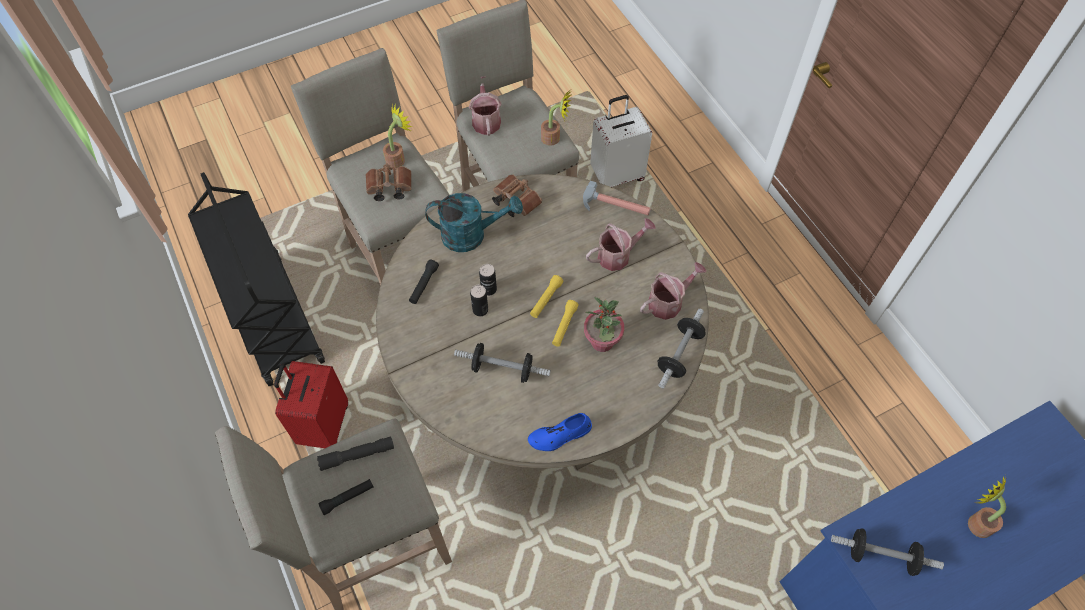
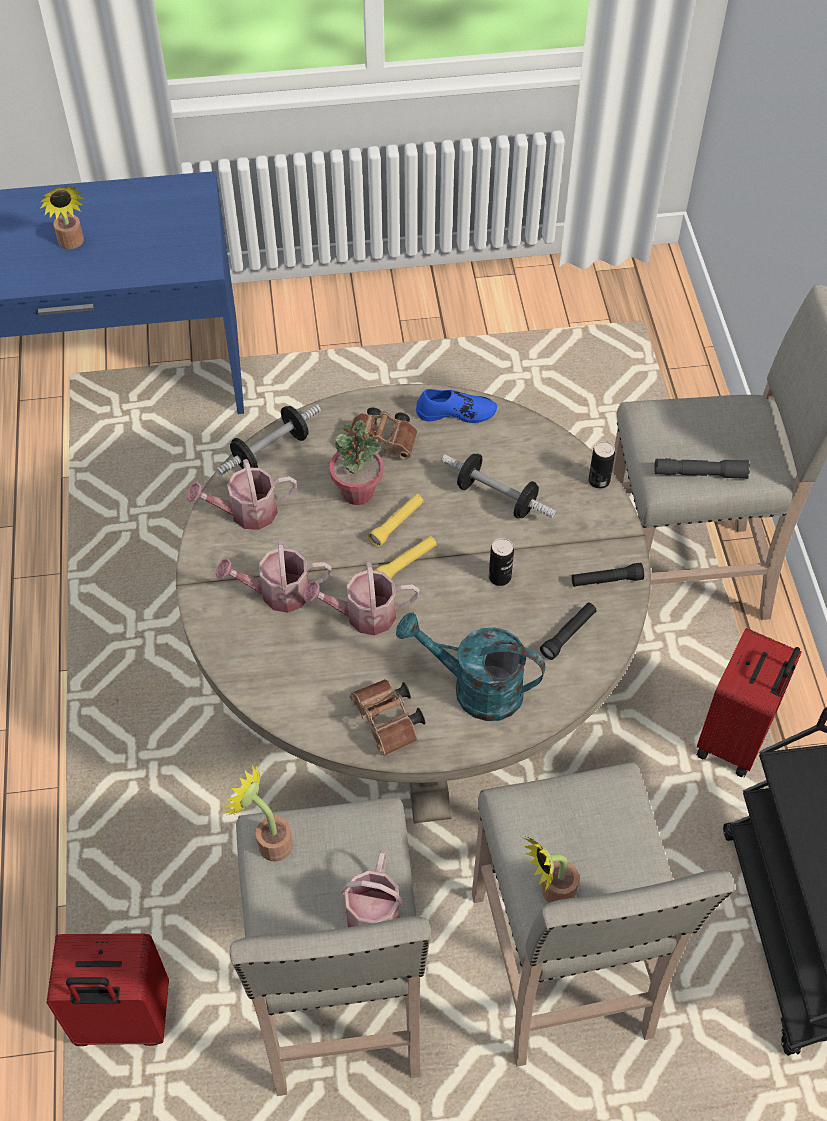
camera: 160 degrees left, 5 degrees down
(347, 498) = (718, 437): black flashlight -> black flashlight (606, 580)
(388, 188) = (583, 835): brown binoculars -> brown binoculars (384, 443)
(488, 289) = (478, 601): can -> can (599, 481)
(558, 257) = (363, 615): none -> watering can
(615, 206) = (240, 666): hammer -> none
(617, 175) = (122, 1020): white suitcase -> red suitcase
(881, 556) = (184, 246): dumbbell -> none

